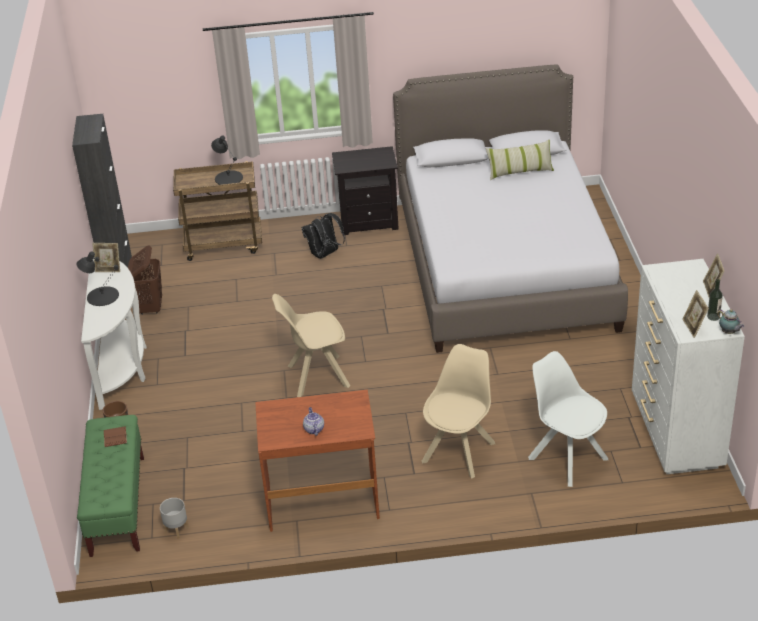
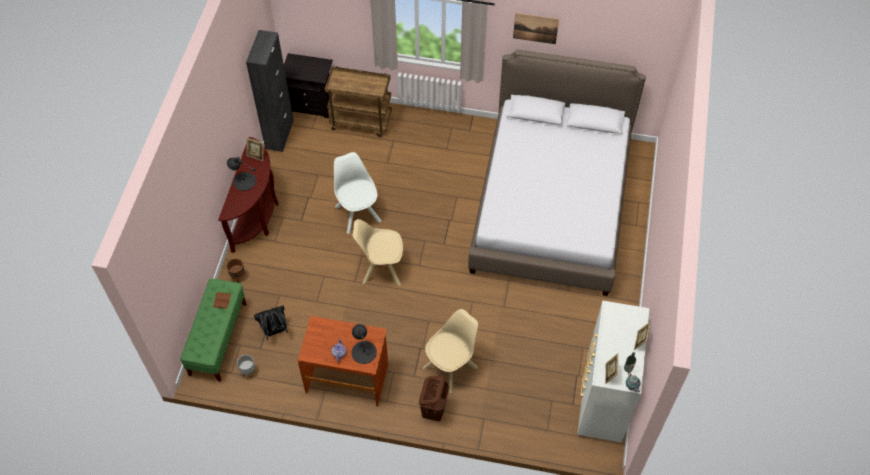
camera: 15 degrees right, 20 degrees up
(122, 366) = (257, 216): white console table -> brown console table
(150, 307) = (292, 167): brown laundry basket -> brown laundry basket (434, 409)
(228, 178) = (368, 85): black table lamp -> black table lamp (364, 352)
(325, 254) = (428, 153): black backpack -> black backpack (275, 331)
(369, 222) = (471, 129): black nightstand -> black nightstand (312, 104)
(427, 43) = (535, 28): none -> picture
(520, 172) = (580, 143): pillow -> none
(566, 457) = (519, 396): white chair -> white chair (357, 212)

